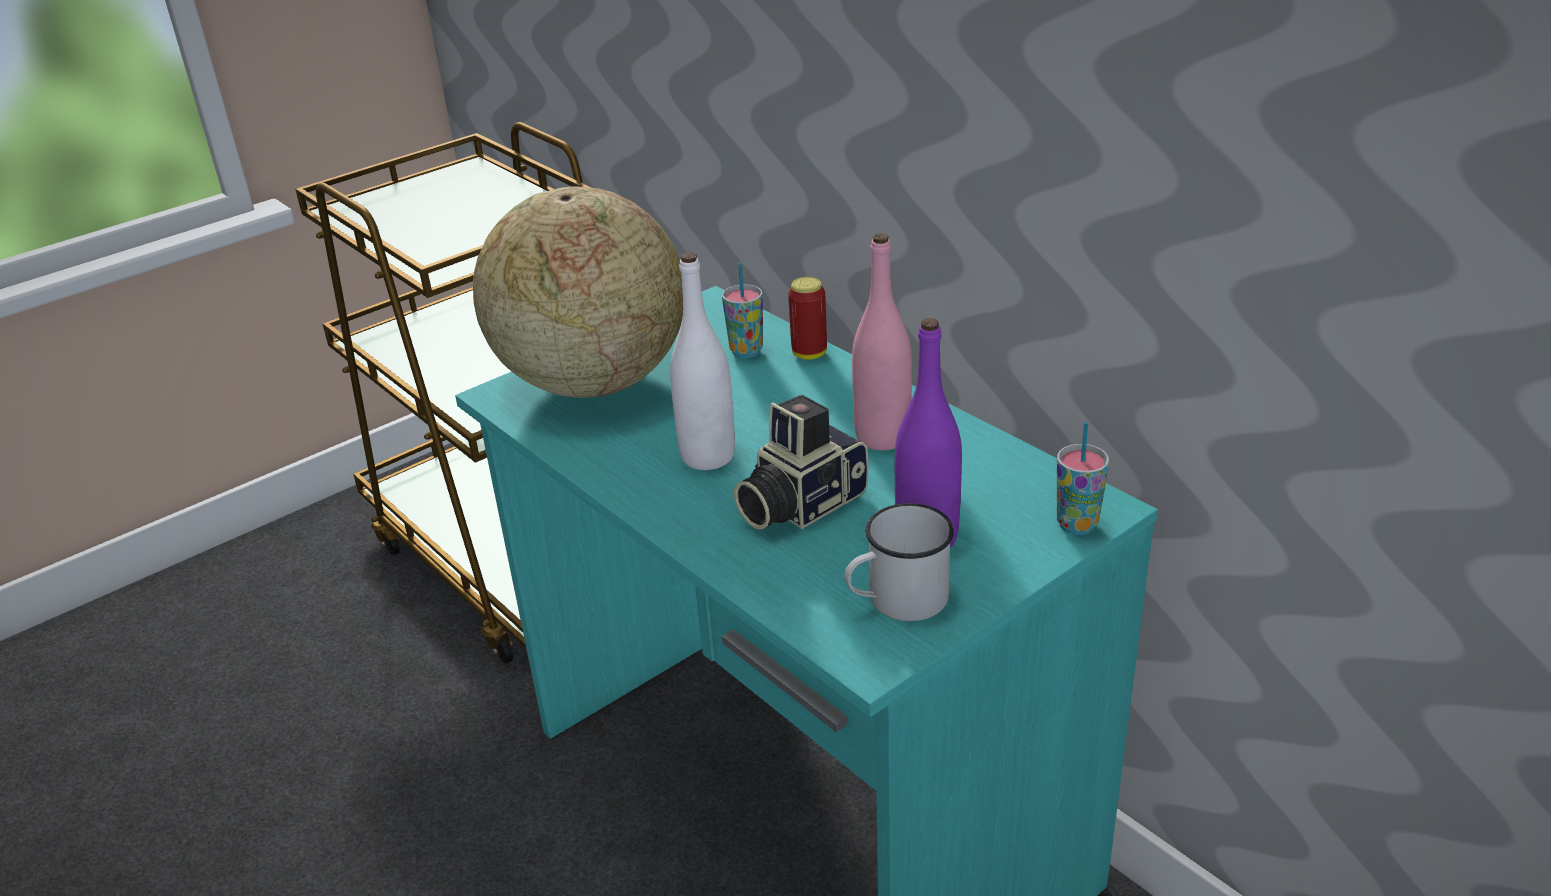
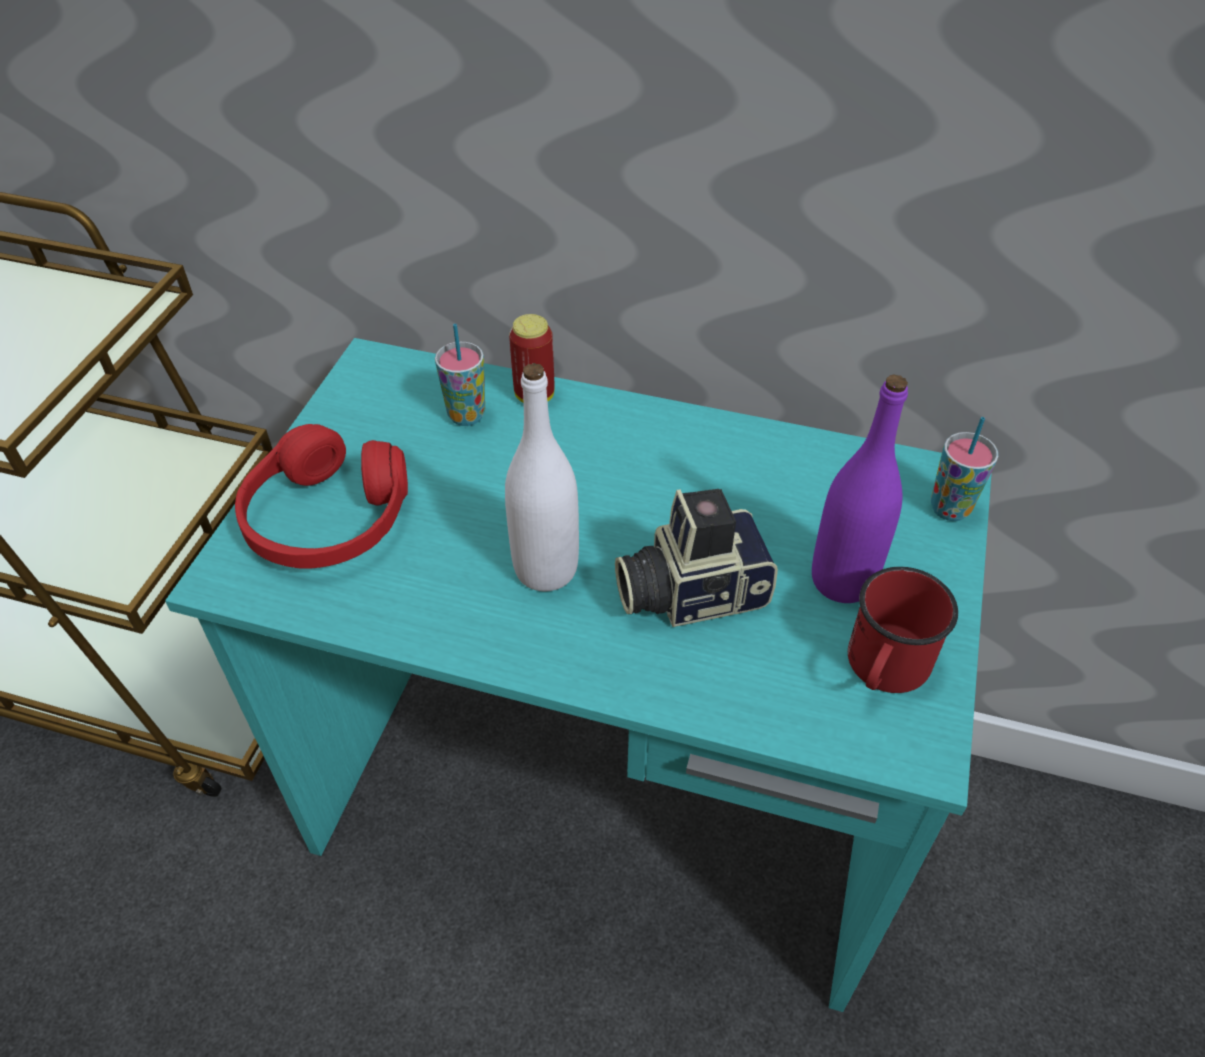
camera: 35 degrees left, 15 degrees up
(592, 382) = (327, 518): globe -> red headphones
(798, 503) = (690, 591): camera -> camera turned 60 degrees clockwise
(882, 437) = (696, 474): pink bottle -> none
(897, 601) = (883, 669): white mug -> red mug

